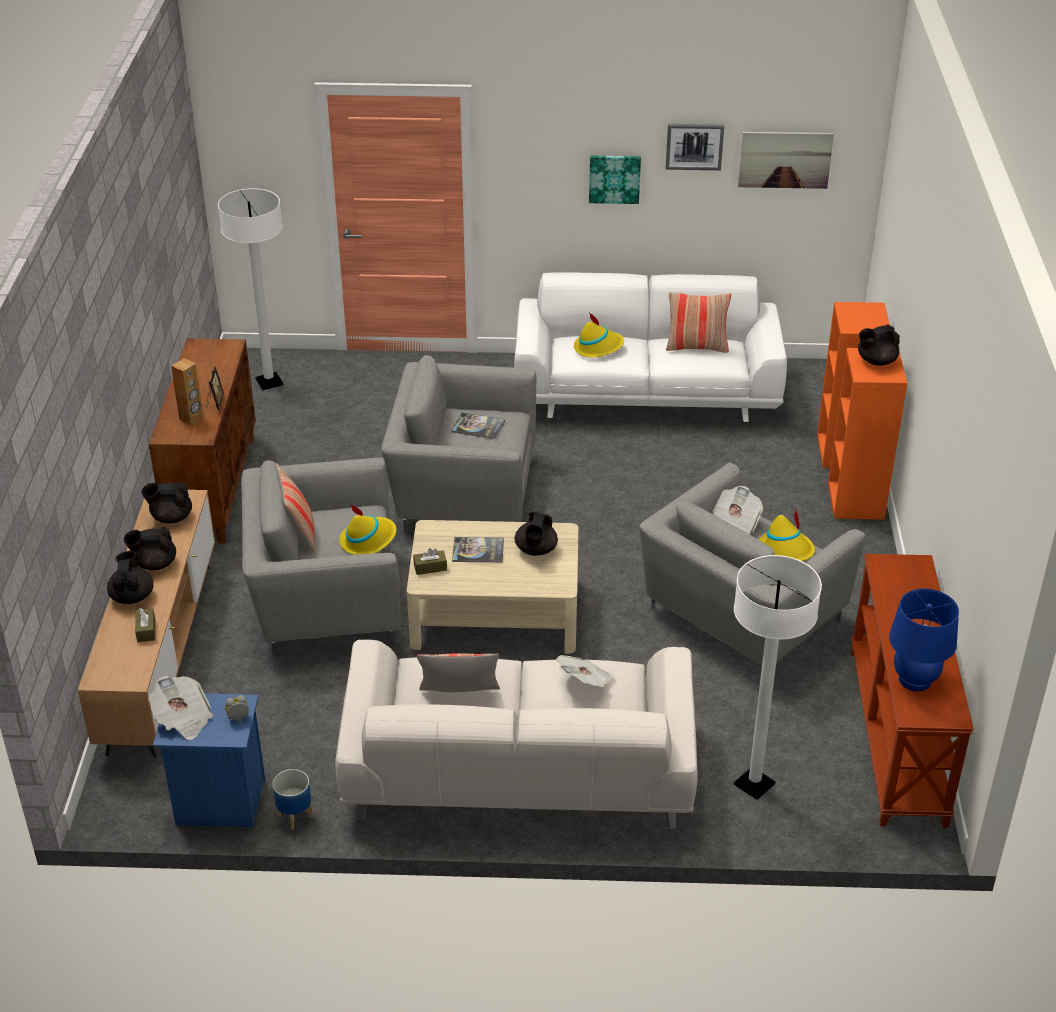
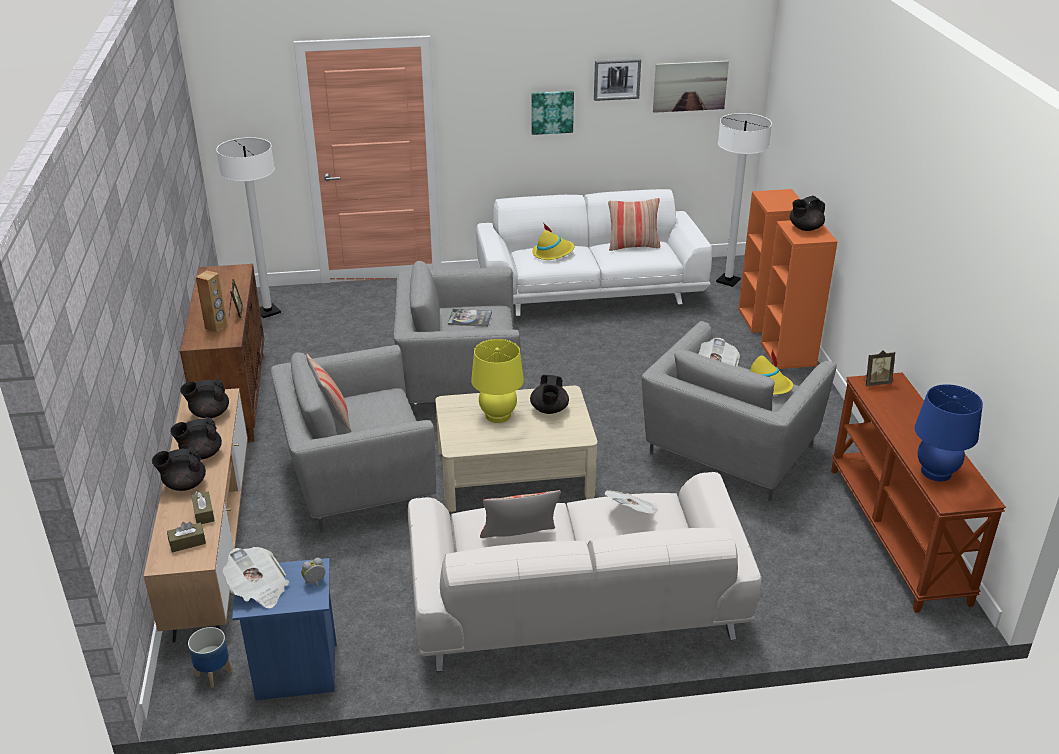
camera: 10 degrees left, 5 degrees down
(132, 596) = (184, 484): black teapot -> black teapot turned 90 degrees counterclockwise
(294, 816) = (373, 675): planter -> planter (213, 674)
(368, 540) = (397, 415): yellow hat -> none
(430, 567) = (458, 433): brown tissue box -> brown tissue box (187, 542)
(478, 550) = (498, 415): book -> yellow table lamp
(754, 784) = (791, 590): white floor lamp -> white floor lamp (728, 281)
(895, 564) = (875, 382): none -> picture frame

